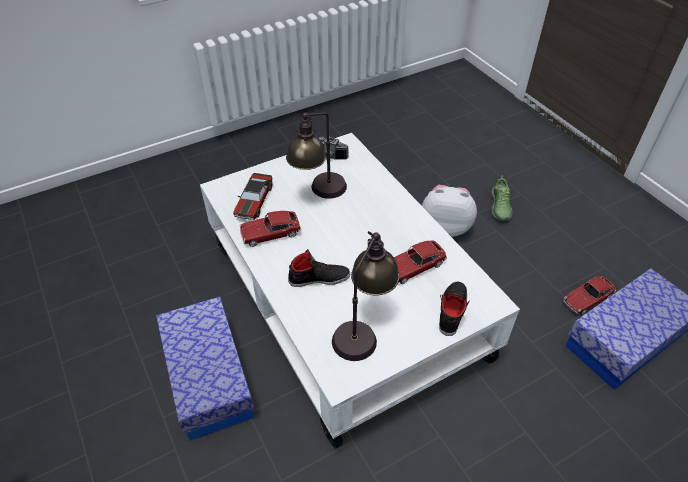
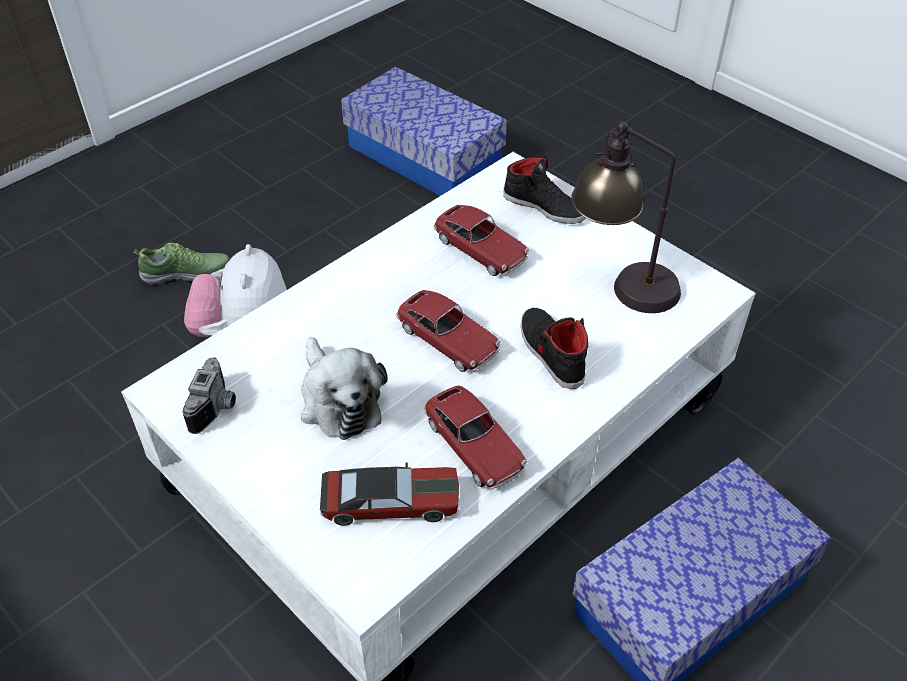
camera: 105 degrees left, 0 degrees up
(318, 193) = (338, 400): table lamp -> plush toy
(451, 310) = (544, 206): black shoe -> black shoe turned 150 degrees counterclockwise
(587, 299) = (366, 183): toy car -> toy car (447, 340)

